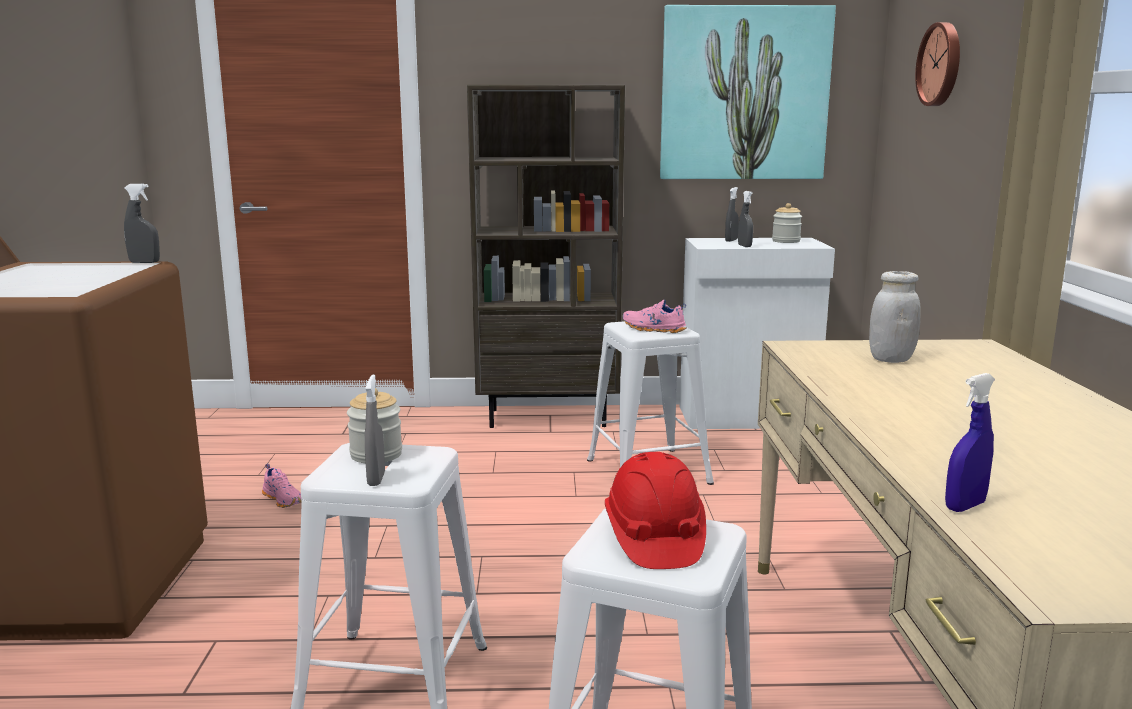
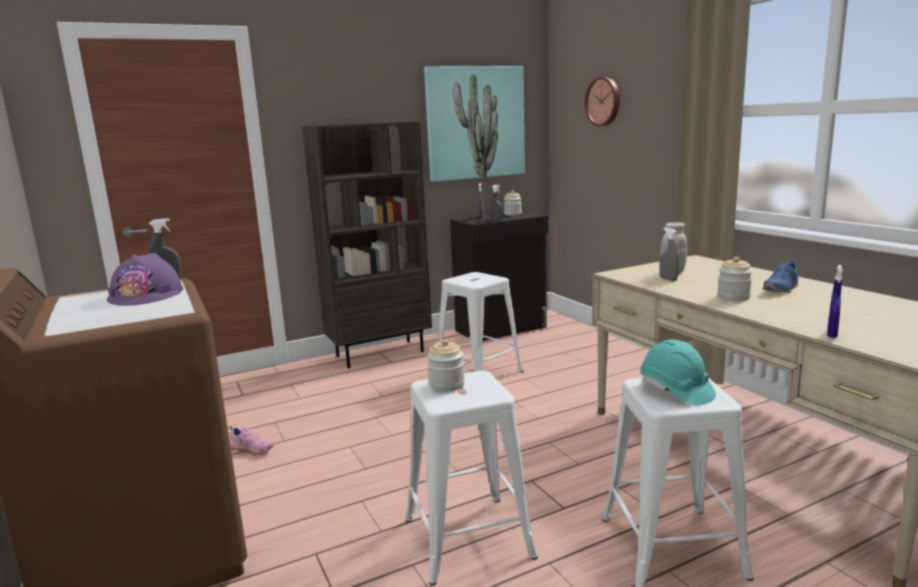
camera: 25 degrees left, 0 degrees up
(89, 273) = (146, 295): none -> purple hard hat
(376, 479) = (473, 398): grey spray bottle -> grey spray bottle (668, 279)
(653, 329) = (478, 279): pink shoe -> none
(654, 539) = (675, 390): red hard hat -> turquoise hard hat
(748, 417) = (502, 329): white cabinet -> black cabinet
(914, 413) = (733, 297): none -> jar
(1032, 417) = (782, 289): none -> blue shoe

